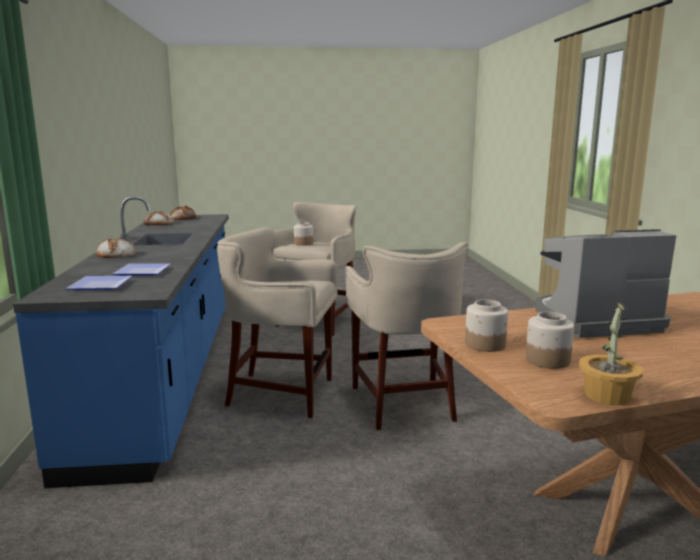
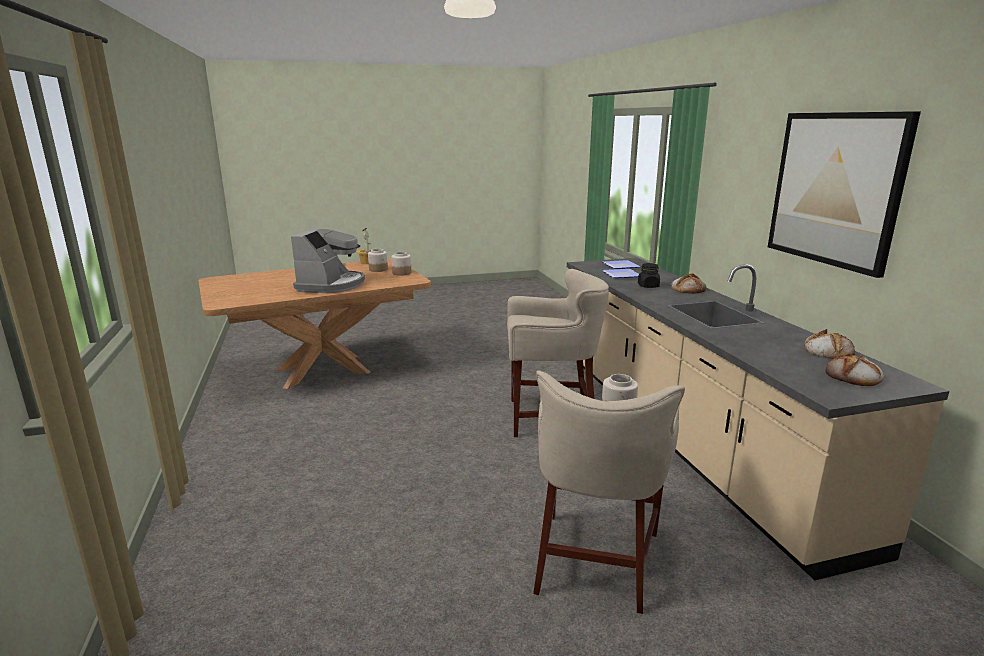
camera: 170 degrees right, 5 degrees up
(87, 126) = (835, 189): none -> picture
(150, 258) = (648, 286): none -> black jar
(169, 370) = (683, 433): blue counter -> beige counter
(404, 402) = (440, 419): beige stool -> none
(593, 321) = (331, 285): coffee machine -> coffee machine turned 60 degrees counterclockwise

